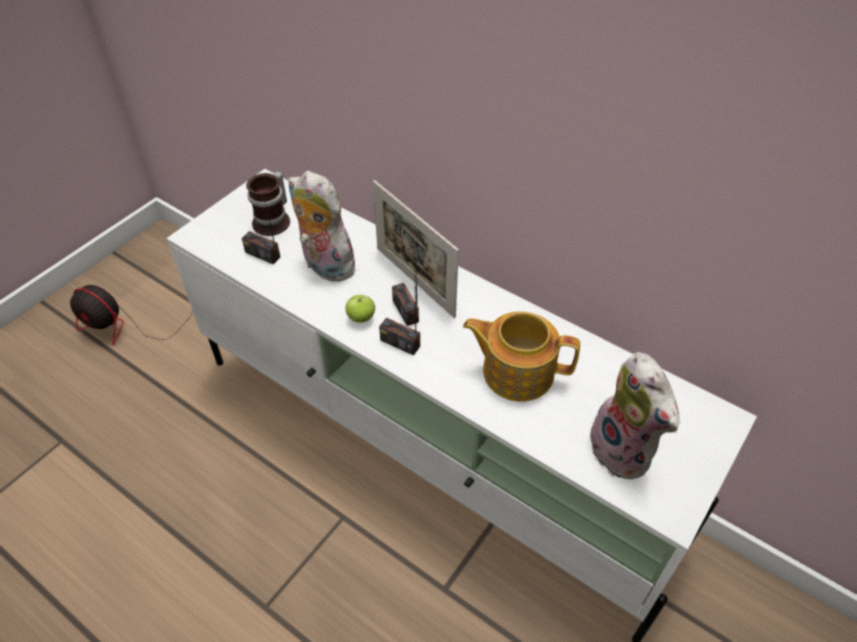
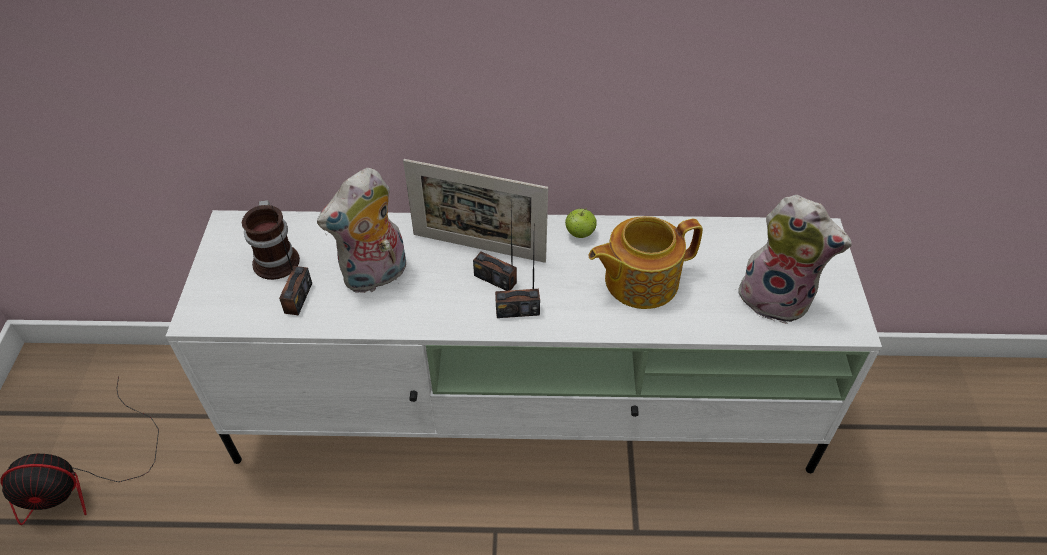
camera: 35 degrees left, 0 degrees up
(263, 254) = (298, 298): radio -> radio turned 75 degrees counterclockwise
(324, 266) = (376, 277): plush toy -> plush toy turned 45 degrees counterclockwise
(361, 318) = (459, 307): apple -> apple (580, 234)

